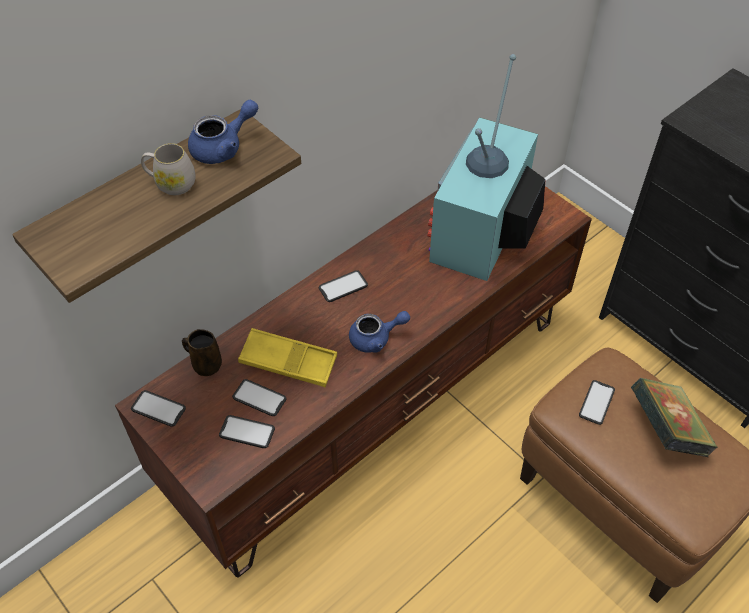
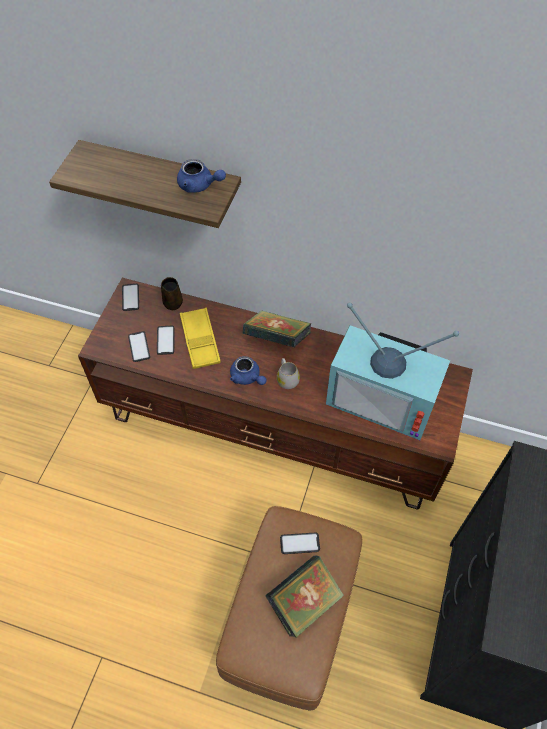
camera: 60 degrees right, 5 degrees up
(171, 183) = (154, 179): white mug -> white mug (287, 379)
(343, 287) = (277, 339): phone -> book
(484, 233) = (384, 398): television -> television turned 150 degrees counterclockwise

